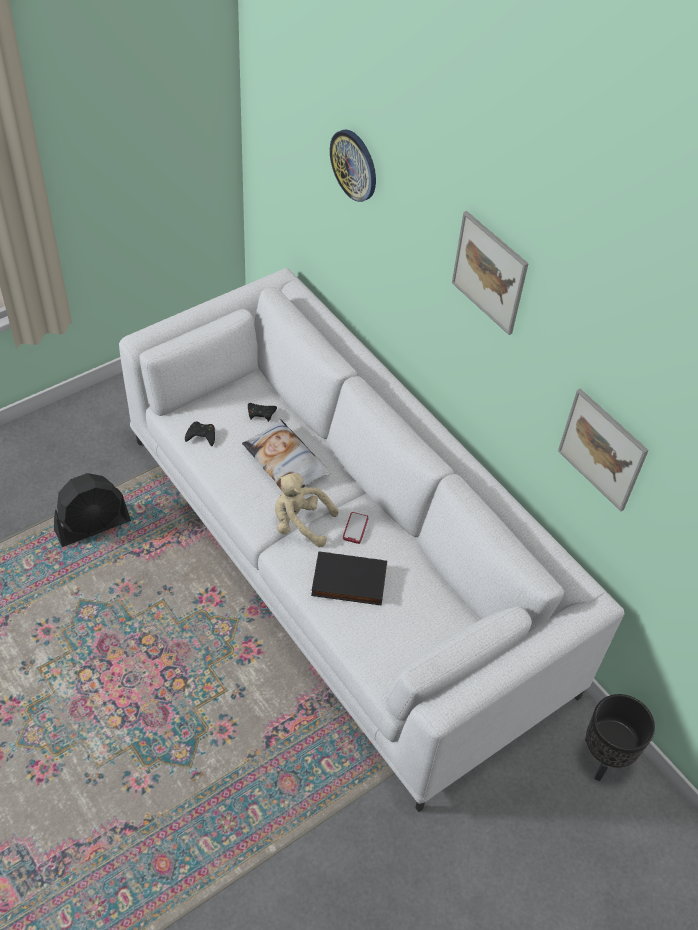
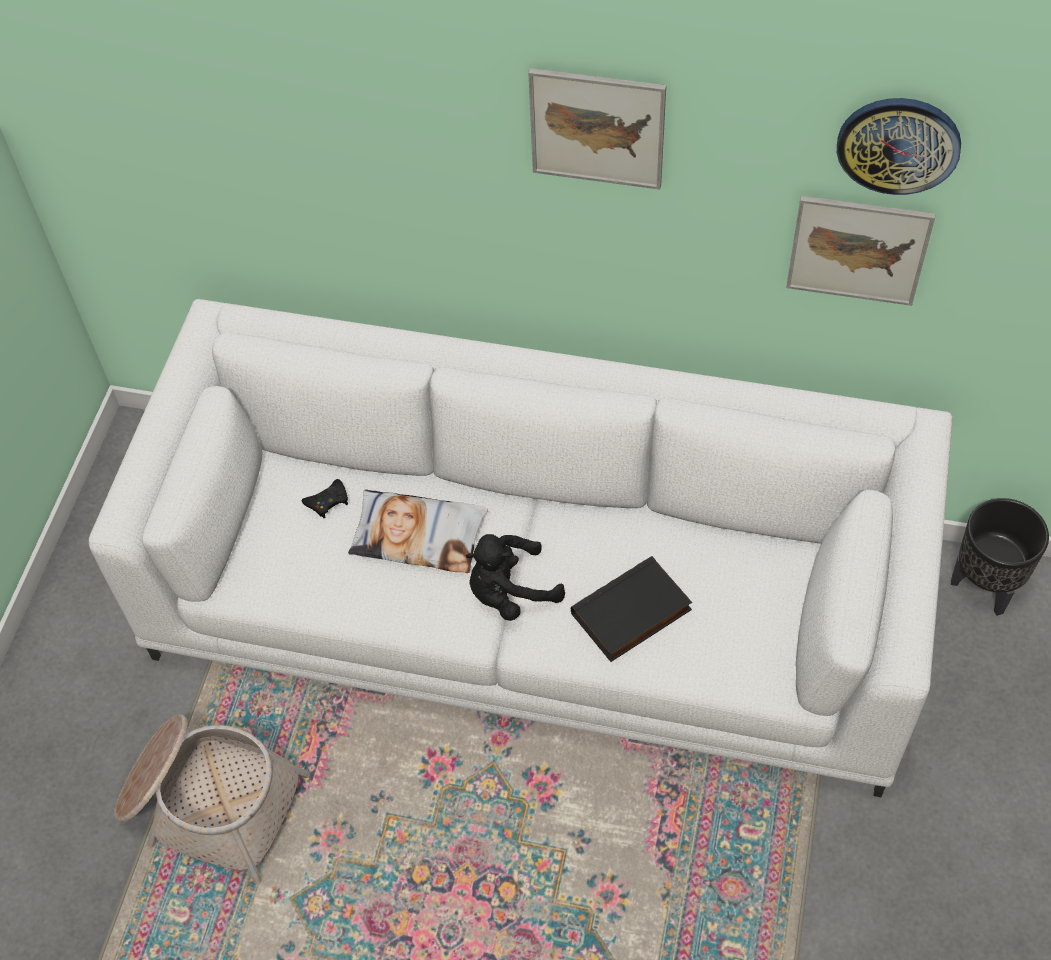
camera: 35 degrees left, 5 degrees up
(93, 526) = (210, 802): black fan -> basket
(201, 436) = (288, 583): black game controller -> none
(300, 523) = (510, 592): beige plush toy -> black plush toy
(354, 165) = (283, 102): wall clock -> wall clock (898, 144)
(355, 528) = (574, 548): phone -> none

